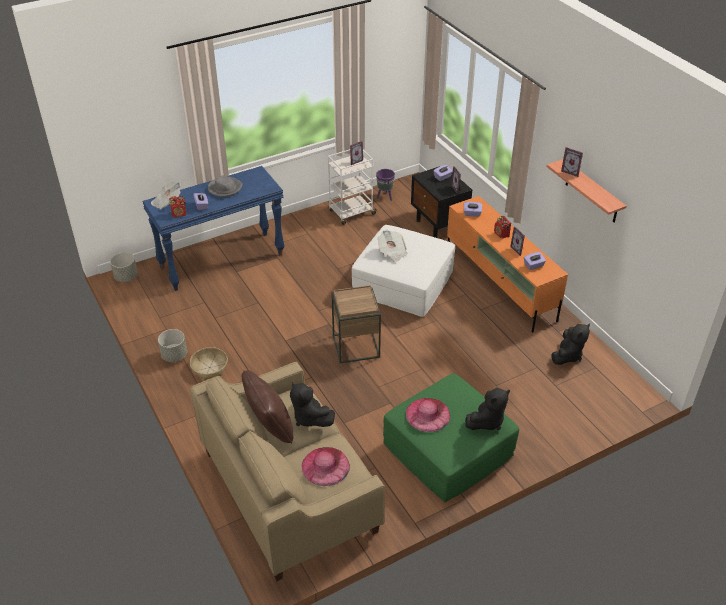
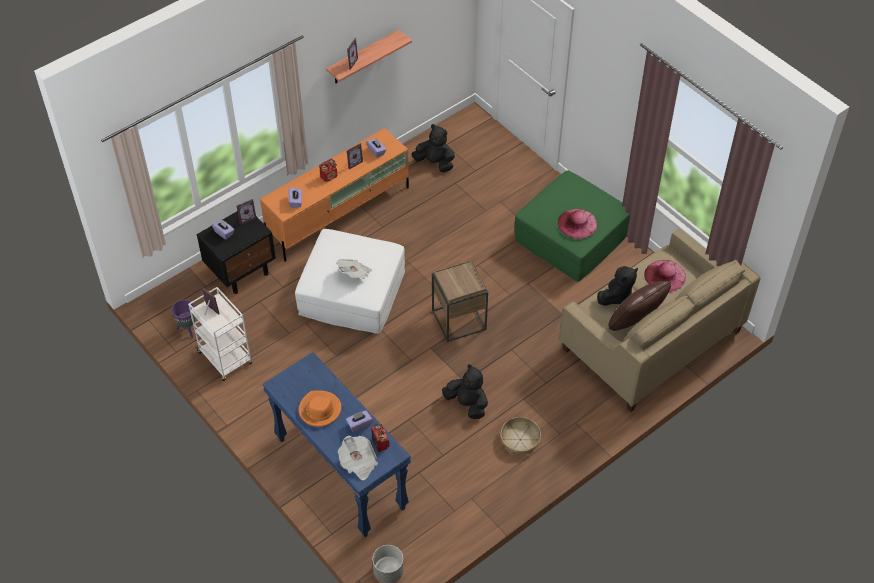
camera: 100 degrees left, 10 degrees up
(174, 355) = (510, 477): grey planter -> none
(224, 188) = (319, 410): grey hat -> orange hat
(487, 421) = (571, 186): black plush toy -> black plush toy (467, 404)

